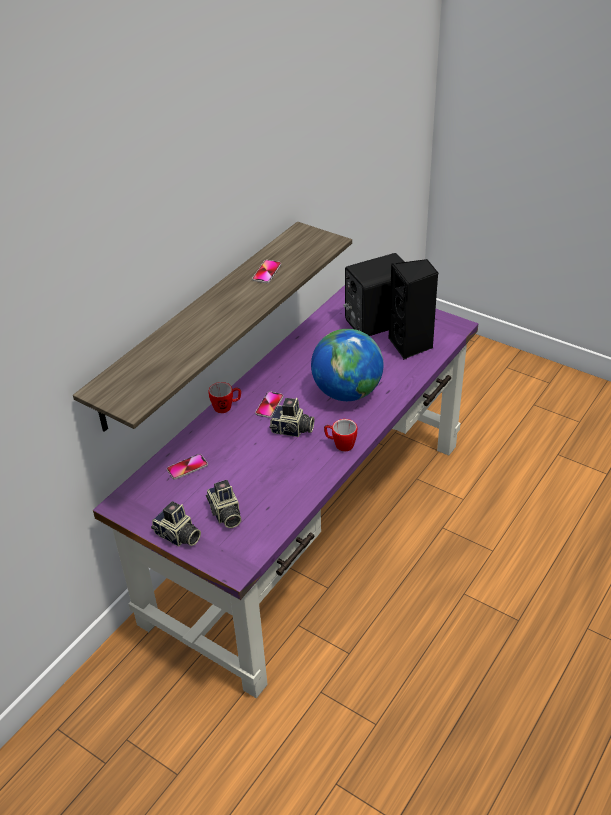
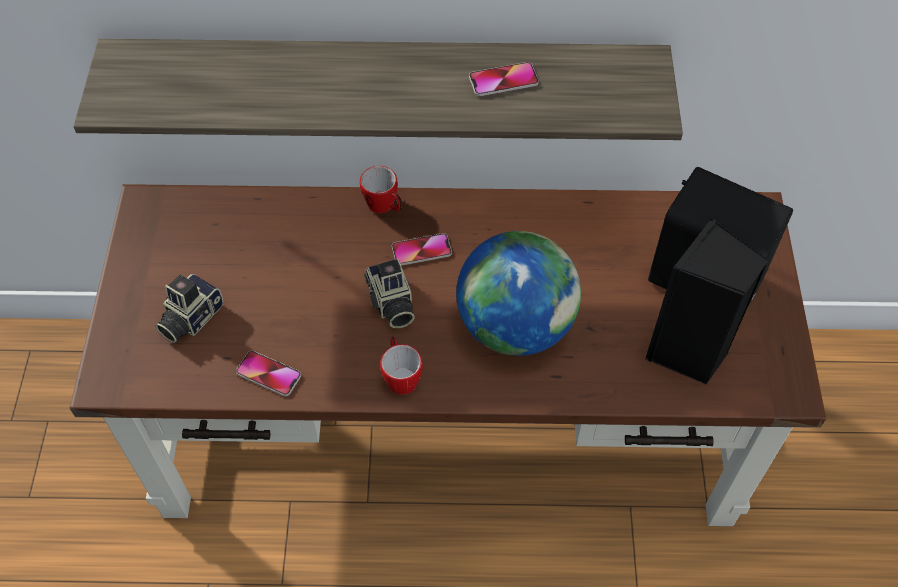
camera: 55 degrees right, 15 degrees up
(177, 536) = (125, 291): camera -> none
(187, 467) = (247, 231): phone -> phone (268, 374)
(310, 526) = (451, 424): purple desk -> brown desk

